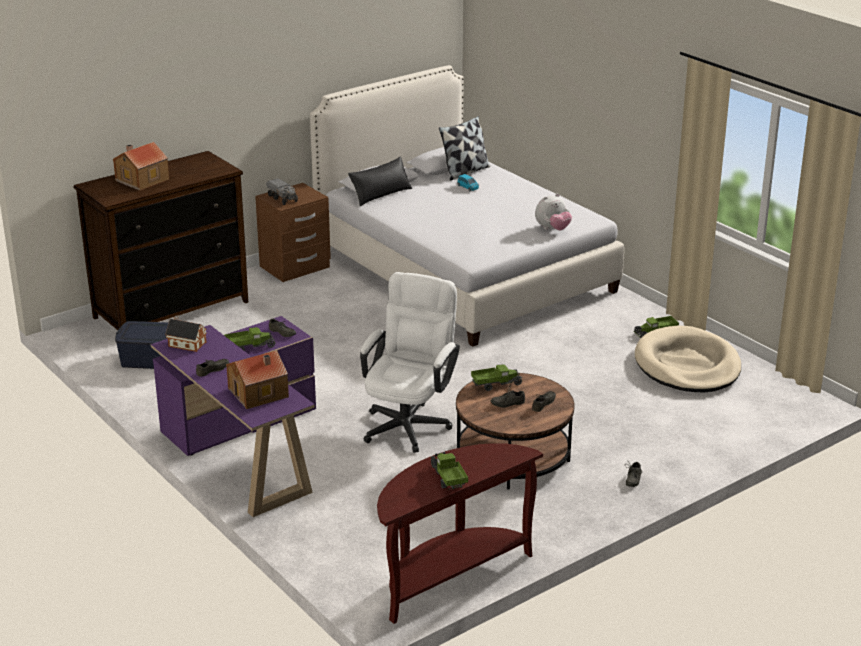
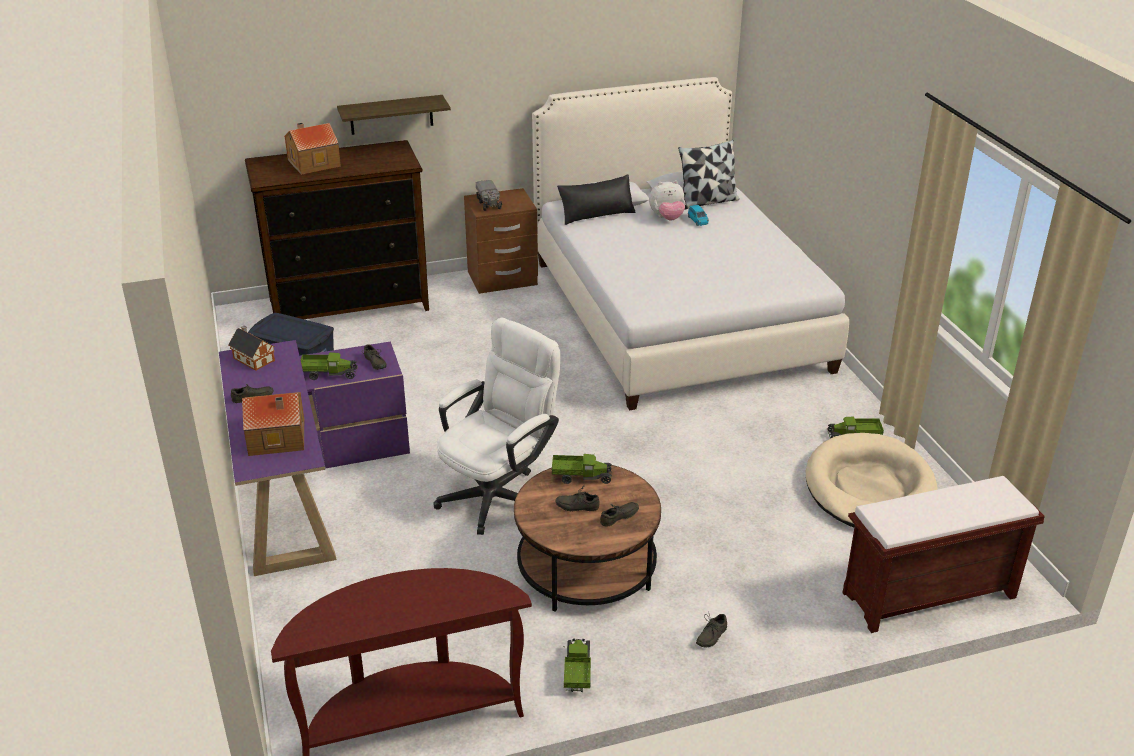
camera: 20 degrees right, 5 degrees up
(194, 129) = (391, 115): none -> shelf
(448, 478) = (391, 610): toy truck -> toy truck (577, 672)
(552, 229) = (760, 288): plush toy -> plush toy (667, 218)
(766, 424) = (927, 596): none -> brown bench

